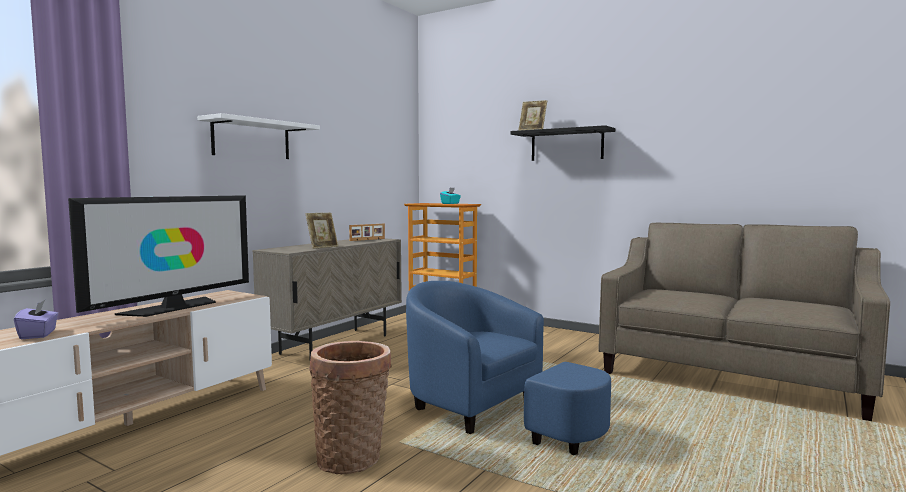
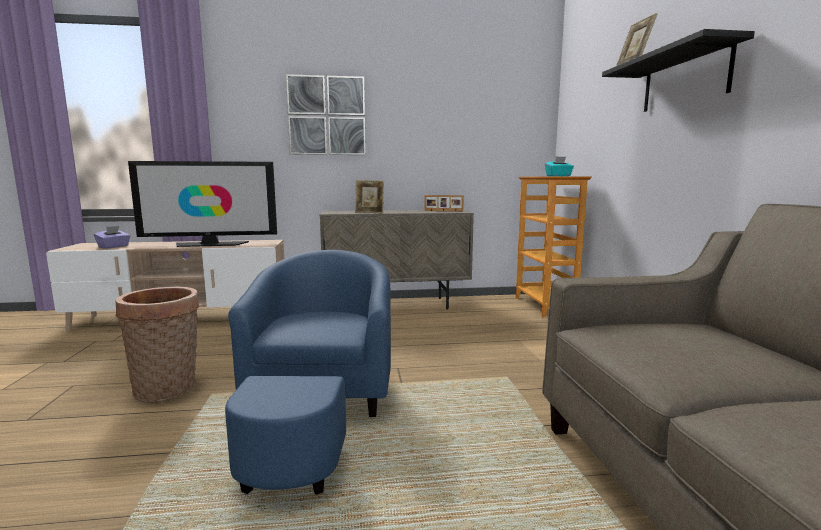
camera: 50 degrees right, 5 degrees up
(251, 139) = (327, 116): white shelf -> picture

